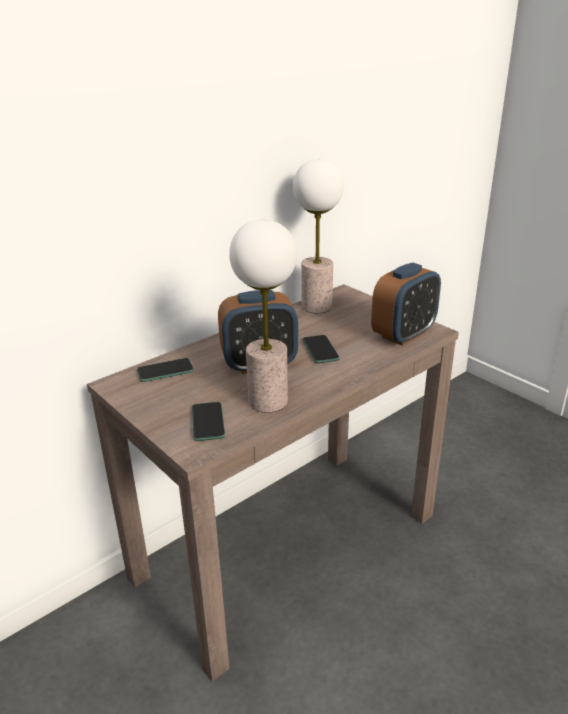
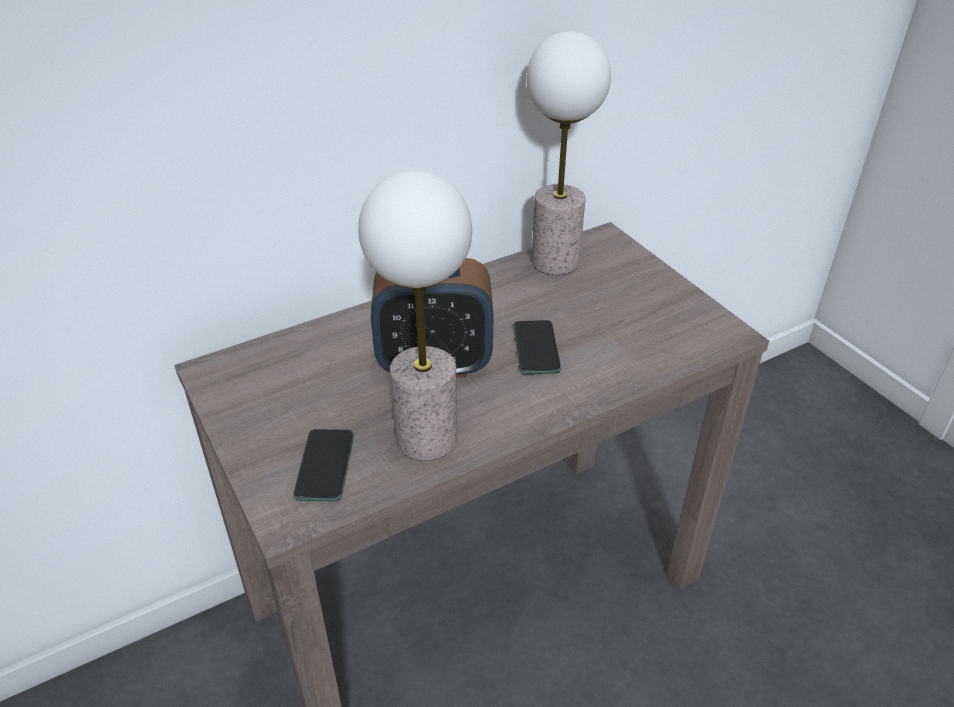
camera: 10 degrees right, 10 degrees up
(165, 371) = (292, 357): phone -> none
(403, 335) = (677, 335): alarm clock -> none

